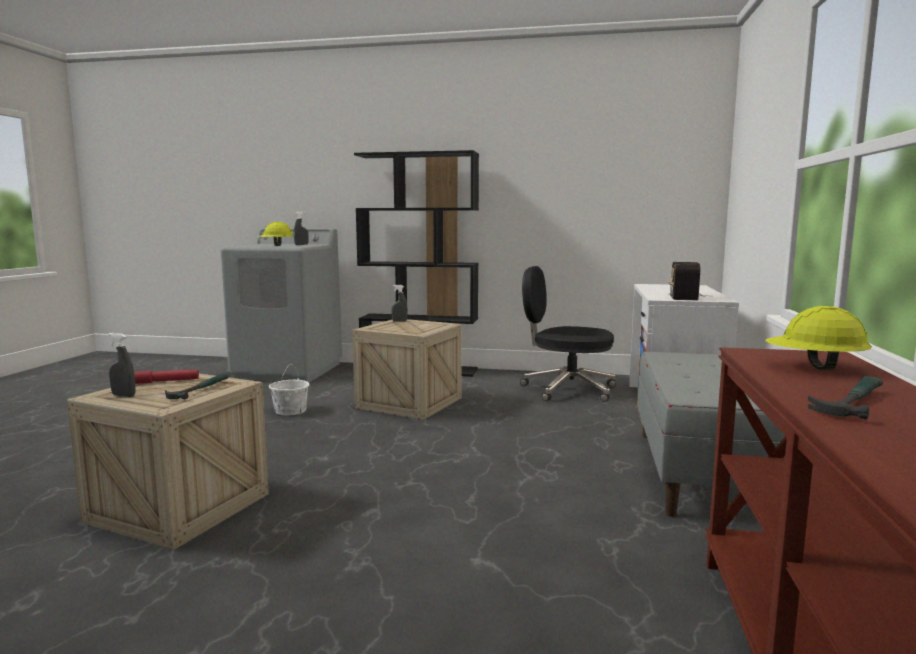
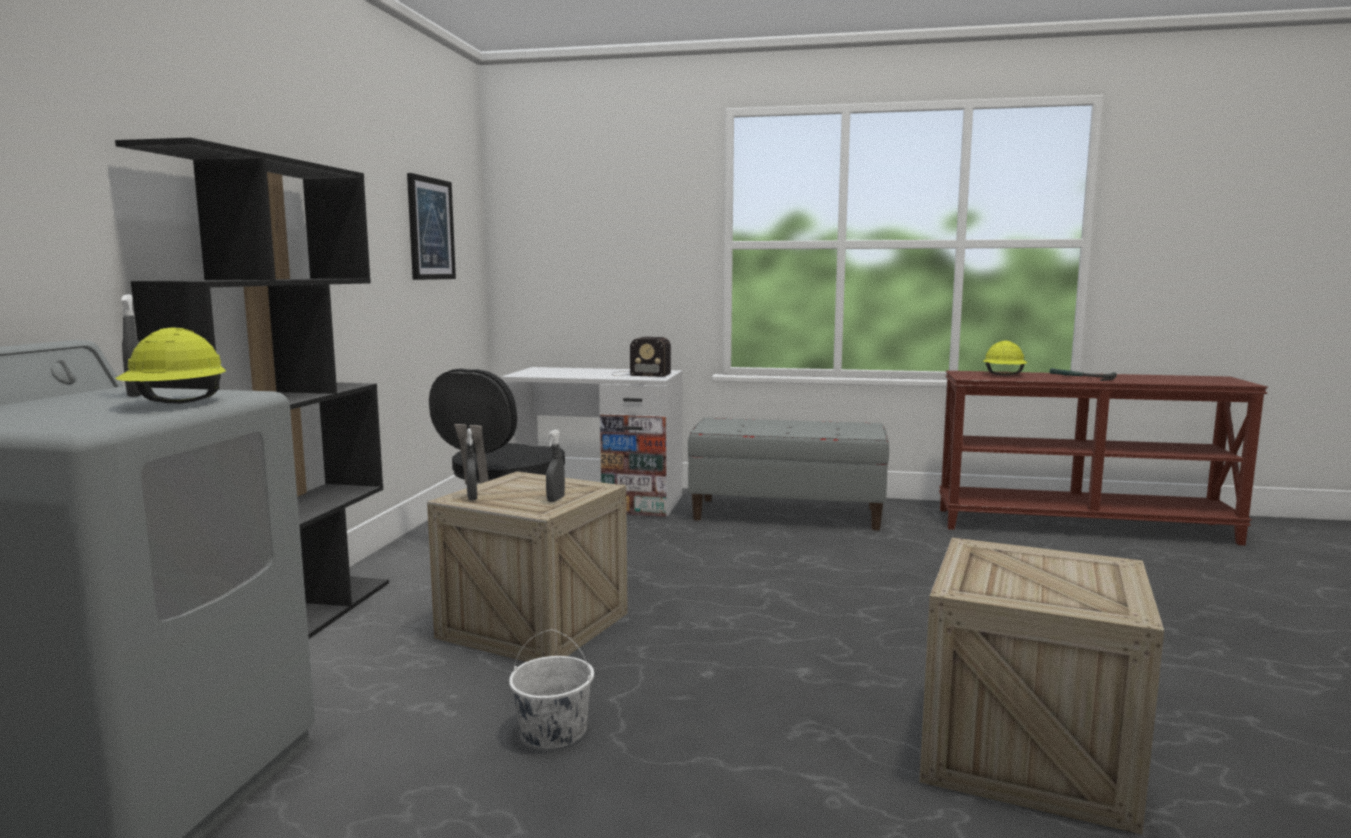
camera: 90 degrees left, 0 degrees up
(123, 396) = (1102, 596): grey spray bottle -> grey spray bottle (555, 499)
(166, 381) = (1005, 586): red flashlight -> none
(198, 390) = (1027, 560): hammer -> none
(624, 173) = (430, 229): none -> picture

